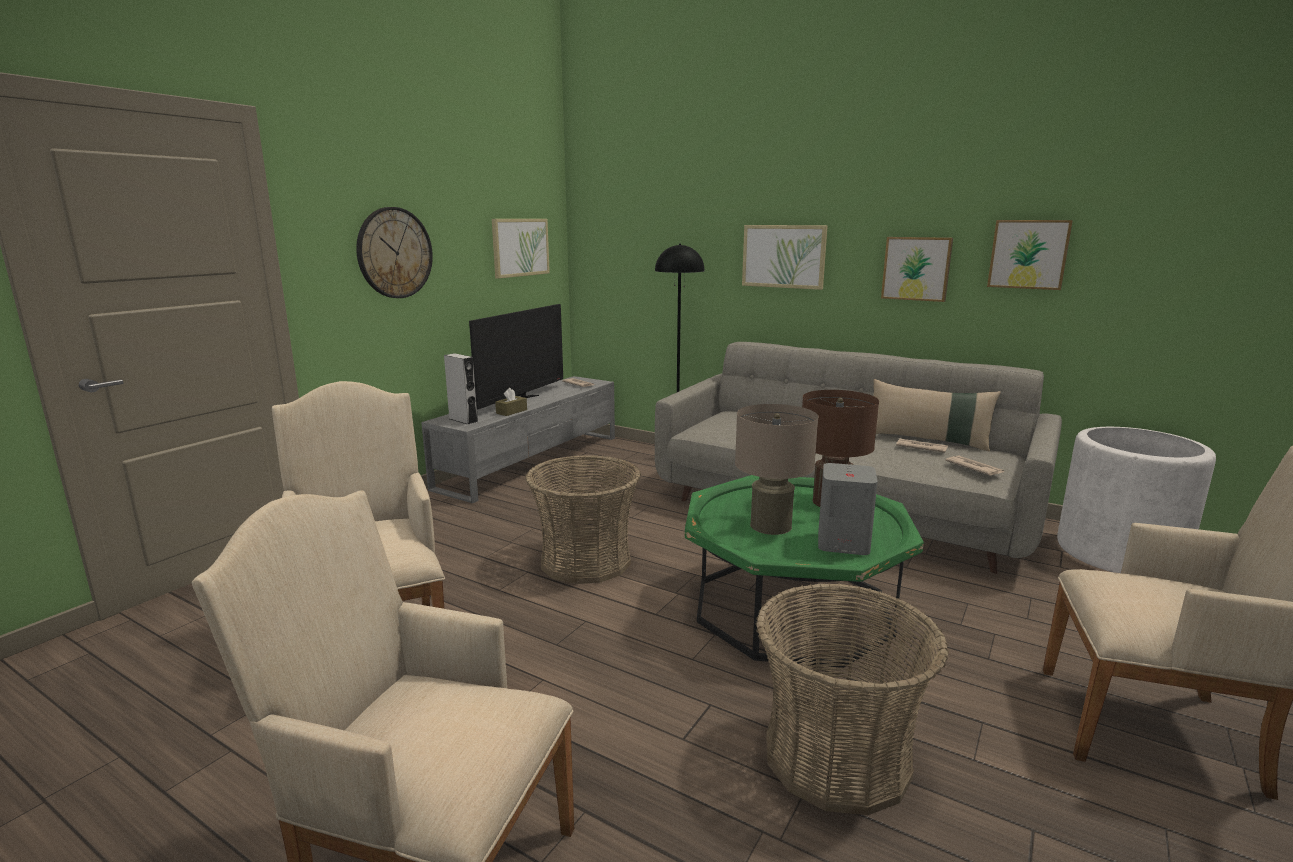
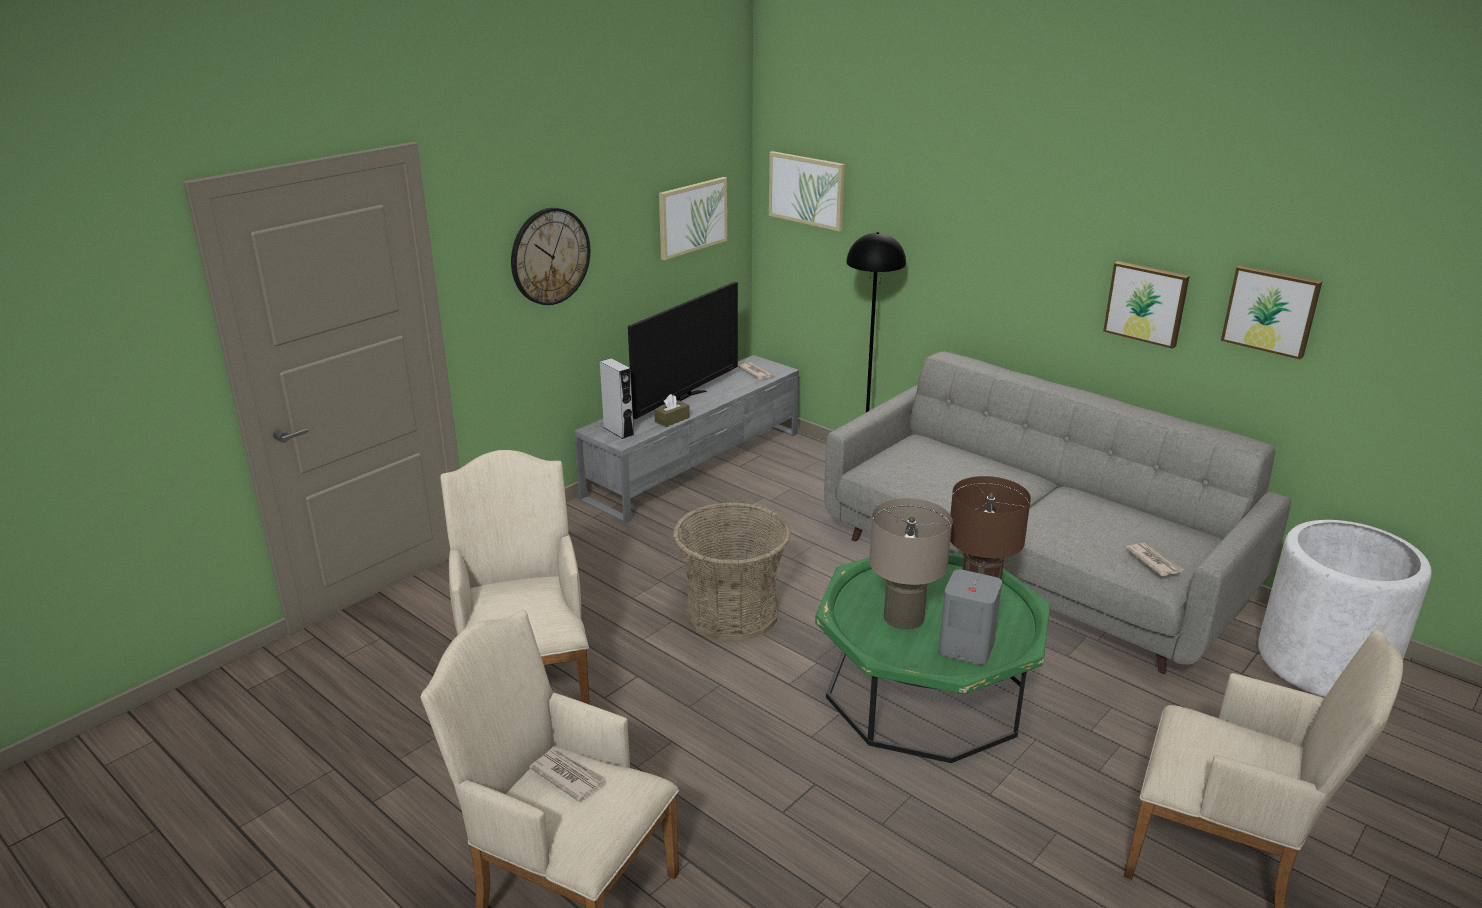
camera: 10 degrees right, 10 degrees up
(783, 256) = (999, 261): picture -> picture (807, 190)
(837, 757) = (910, 846): basket -> none
(920, 448) = (1110, 524): newspaper -> newspaper (568, 776)
(927, 440) = (1128, 510): beige pillow -> none

